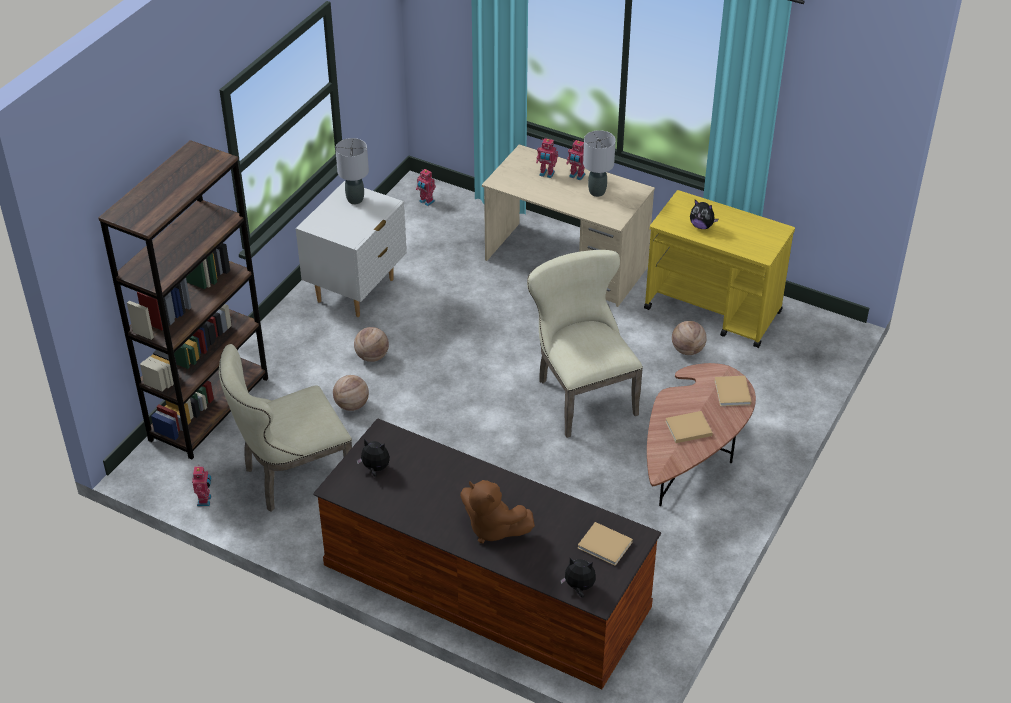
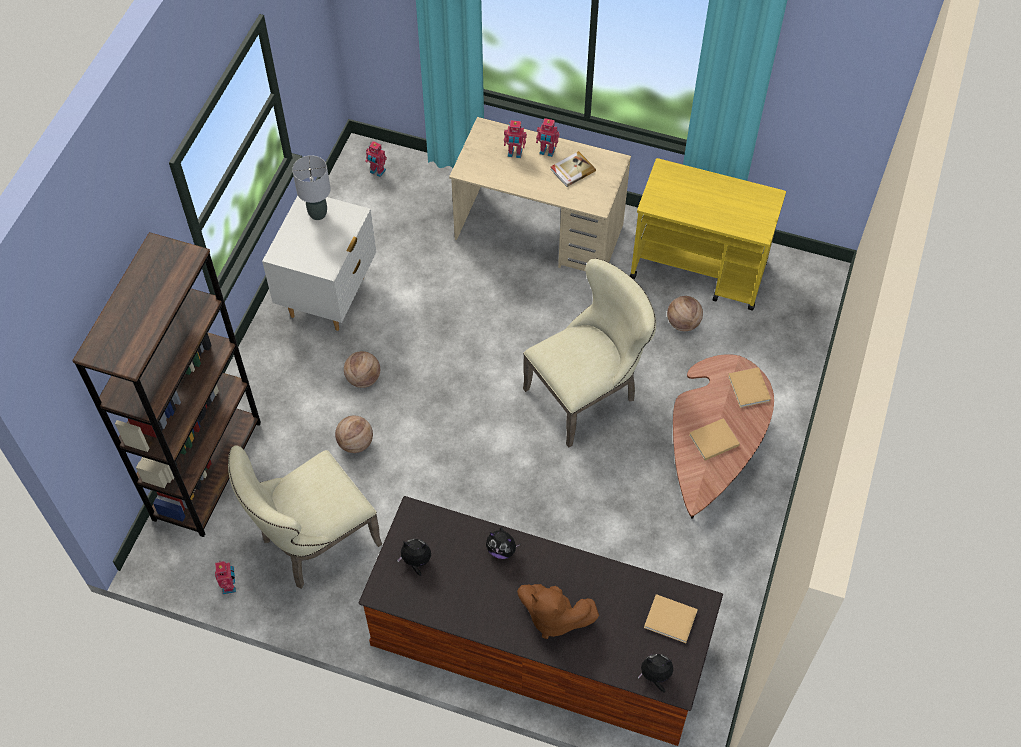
camera: 10 degrees left, 15 degrees up
(581, 394) = (587, 393): beige chair -> beige chair turned 90 degrees clockwise
(596, 192) = (572, 170): grey table lamp -> book
(701, 226) = (691, 203): plush toy -> plush toy (501, 550)

